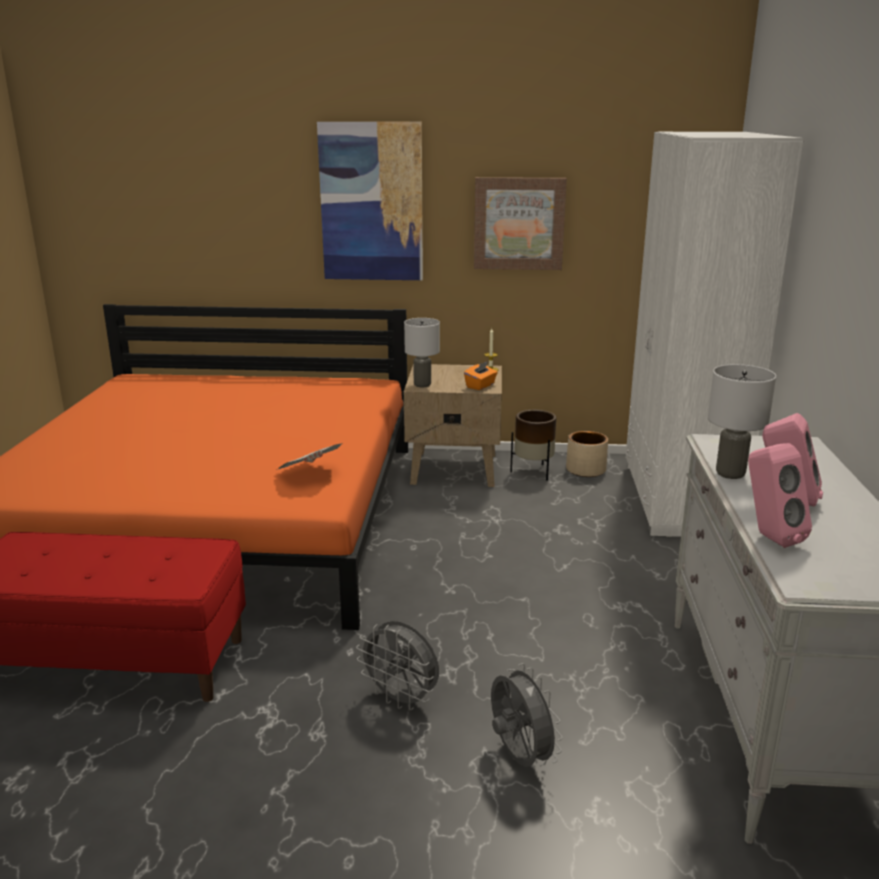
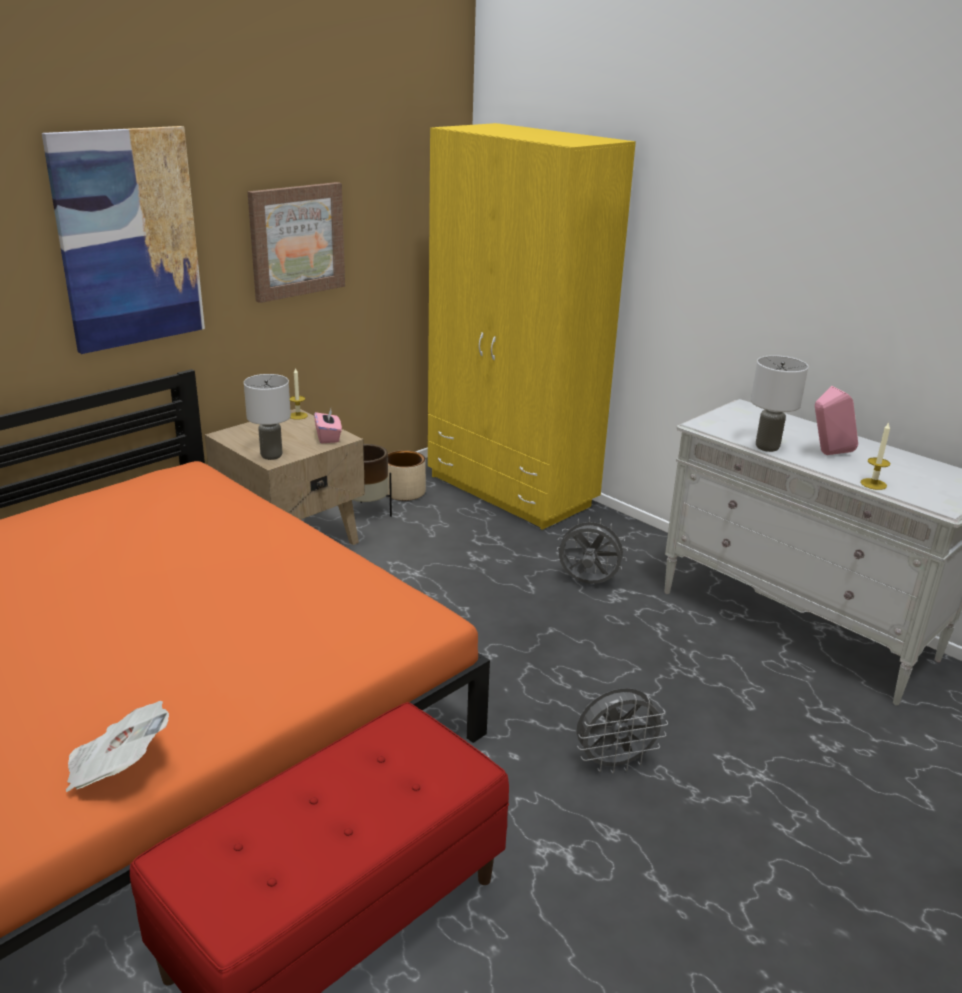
camera: 50 degrees left, 5 degrees up
(310, 473) = (350, 598): newspaper -> newspaper (118, 767)
(480, 386) = (328, 437): orange tissue box -> pink tissue box
(518, 757) = (741, 745): grey fan -> grey fan (587, 583)
(677, 500) = (511, 491): white wardrobe -> yellow wardrobe
(768, 537) = (873, 484): pink speaker -> candle

